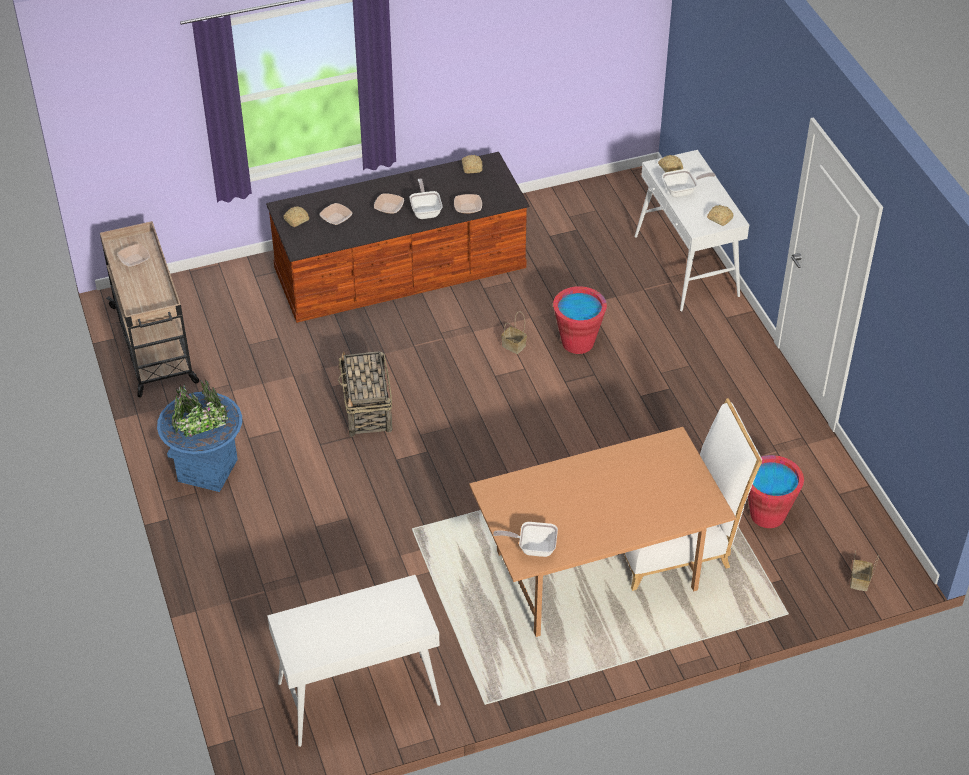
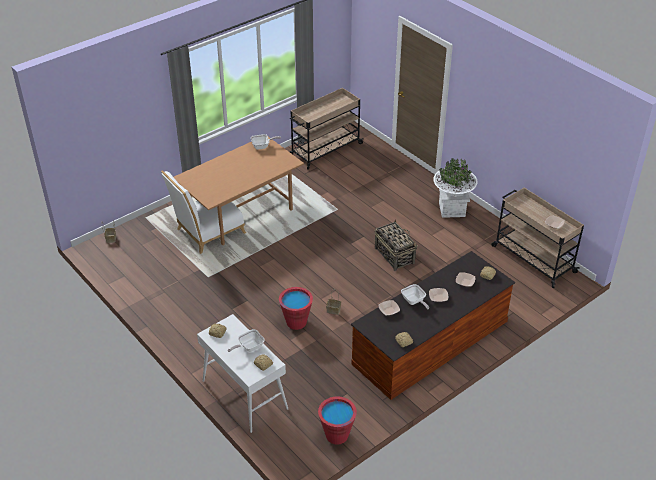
camera: 160 degrees right, 5 degrees down
(207, 470) = (452, 209): blue planter -> white planter
(358, 695) = (325, 150): white console table -> beige cart
(767, 514) = (162, 257): red bucket -> red bucket (337, 435)

